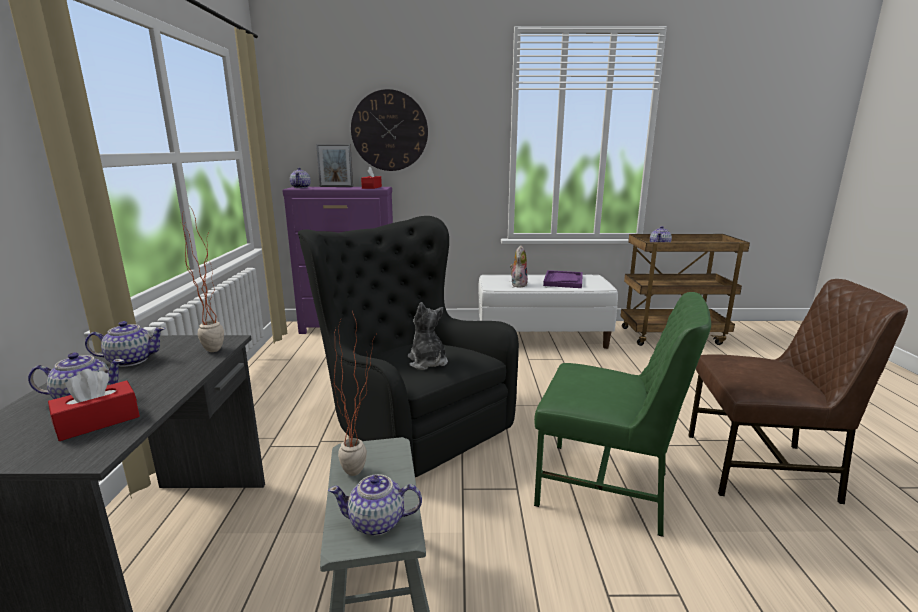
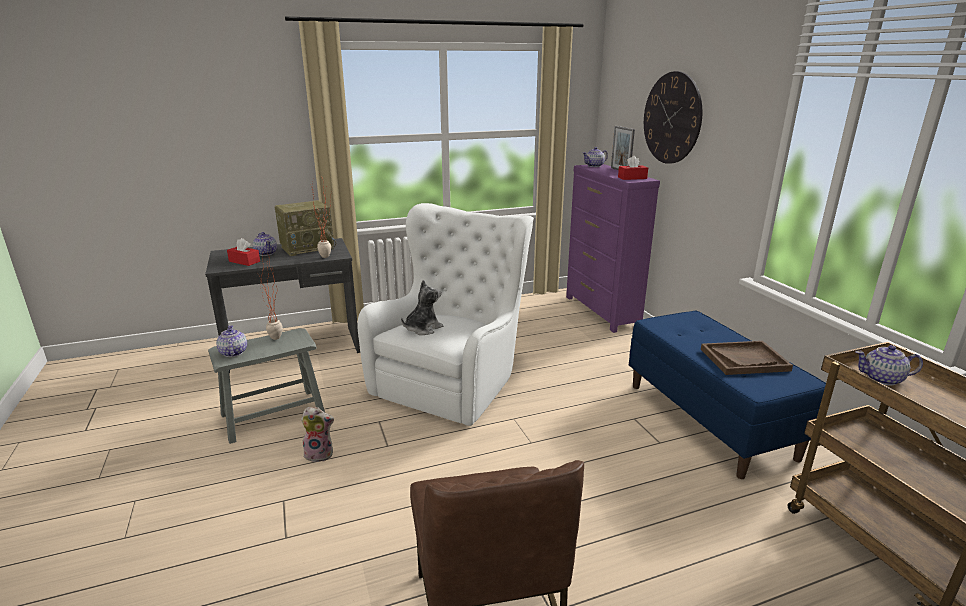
camera: 70 degrees right, 5 degrees up
(131, 360) = (308, 247): teapot -> radio
(409, 423) = (454, 380): black armchair -> white armchair
(518, 284) = (684, 335): plush toy -> plush toy (320, 454)
(542, 338) = (709, 420): white bench -> blue bench
(563, 281) = (744, 359): purple tray -> brown tray
(605, 488) = (404, 493): green chair -> none

